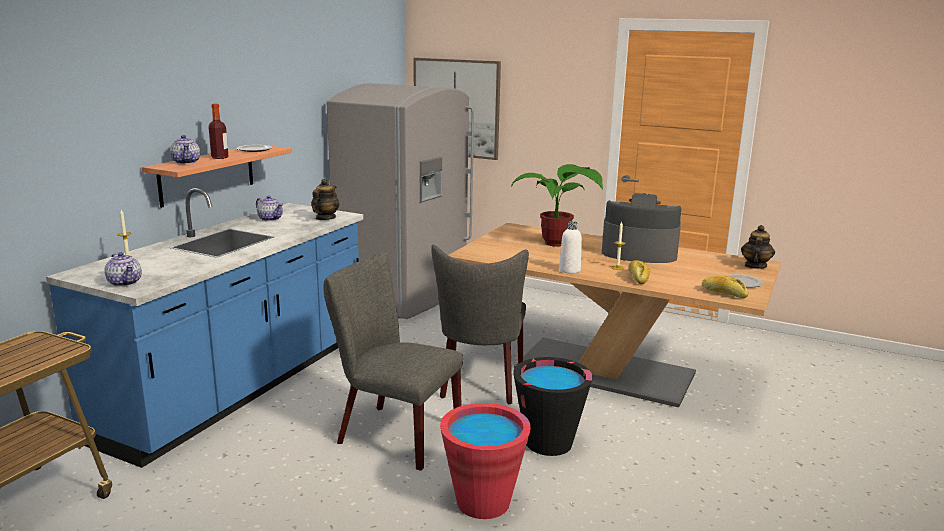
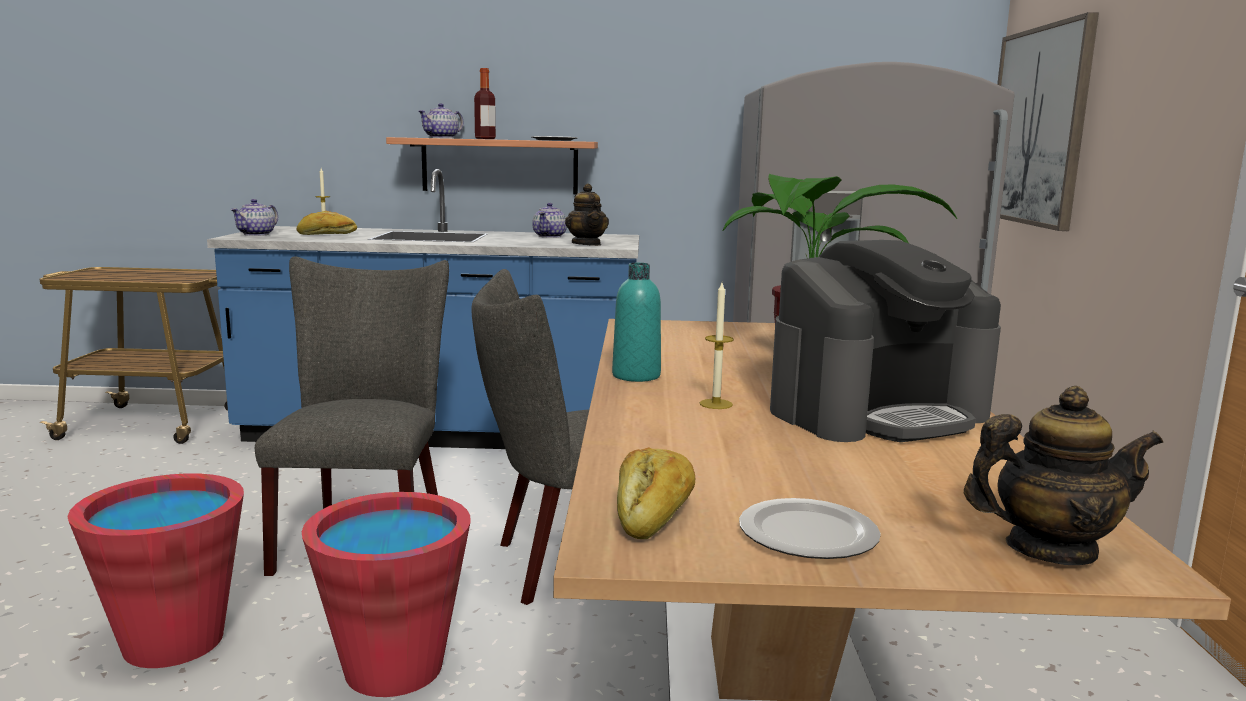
camera: 65 degrees right, 5 degrees down
(325, 218) = (587, 244): teapot -> teapot turned 75 degrees clockwise
(548, 443) = (394, 668): black bucket -> red bucket
(569, 270) = (636, 376): white bottle -> turquoise bottle
(638, 253) = (877, 413): coffee machine -> coffee machine turned 75 degrees clockwise
(638, 278) = (663, 423): bread -> bread (327, 234)

